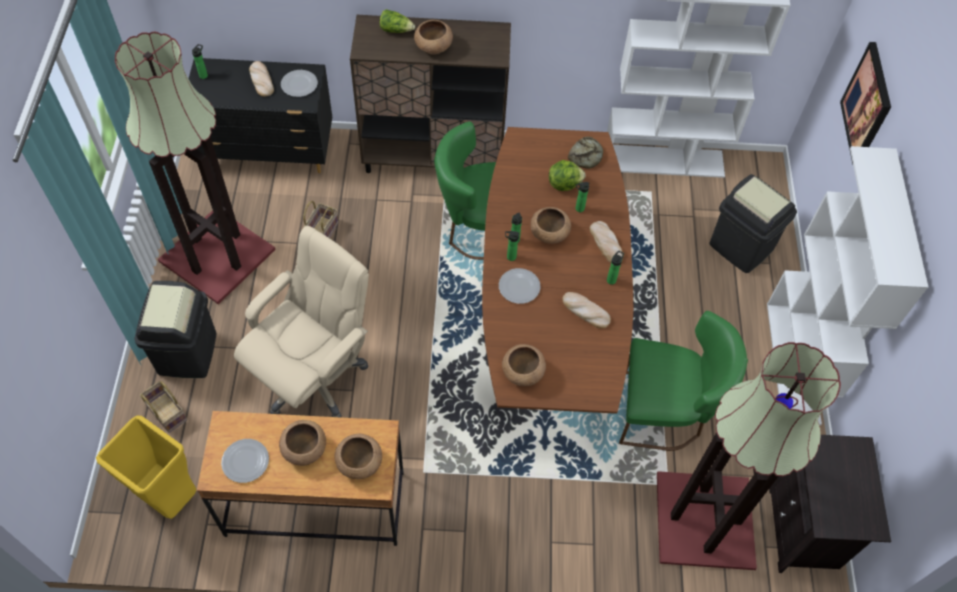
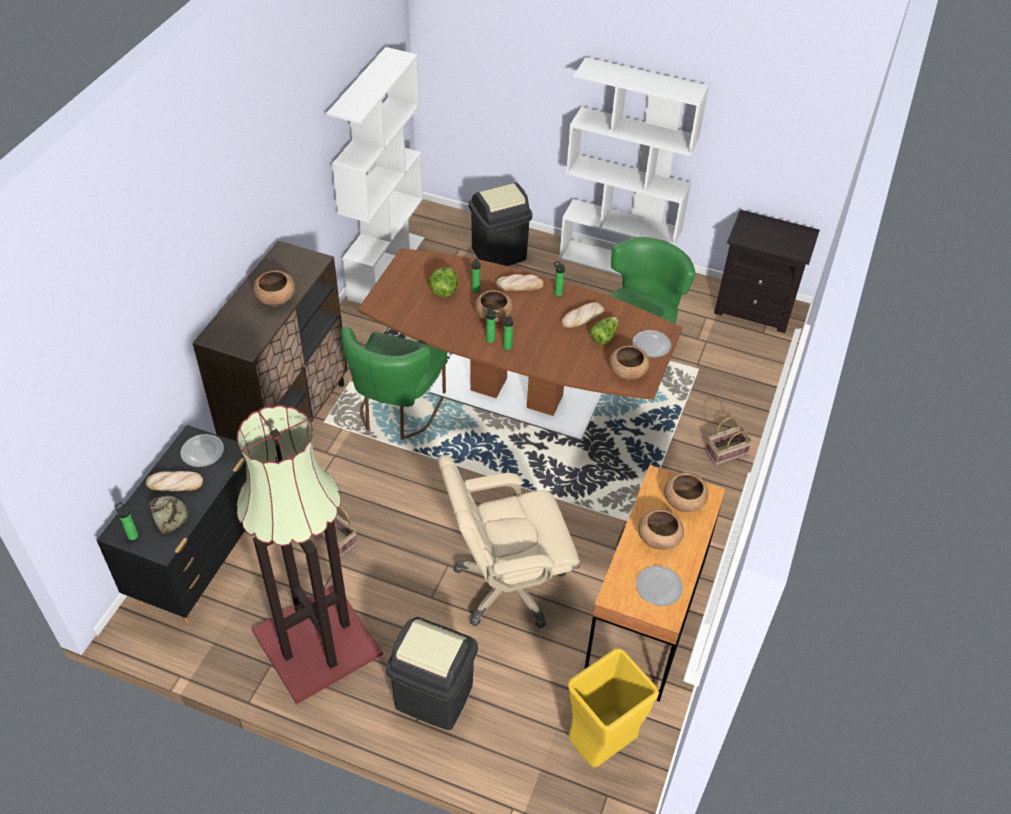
camera: 70 degrees left, 10 degrees down
(165, 412) = (500, 731): basket -> basket (725, 454)
(314, 376) = (507, 586): beige office chair -> beige office chair turned 75 degrees counterclockwise
(396, 30) = (235, 319): lettuce -> lettuce (603, 336)
(519, 286) = (540, 350): plate -> plate (651, 345)
(586, 155) = (420, 268): bread -> bread (168, 515)
(706, 519) = (732, 357): floor lamp -> none
(867, 104) = (512, 69): picture -> none

